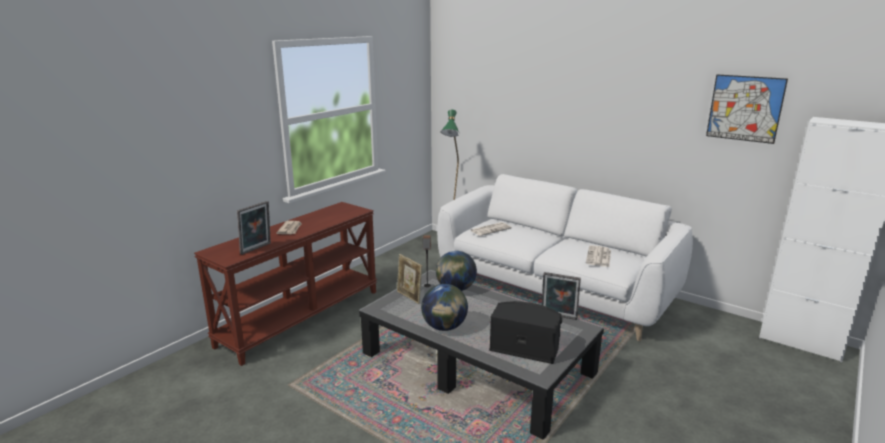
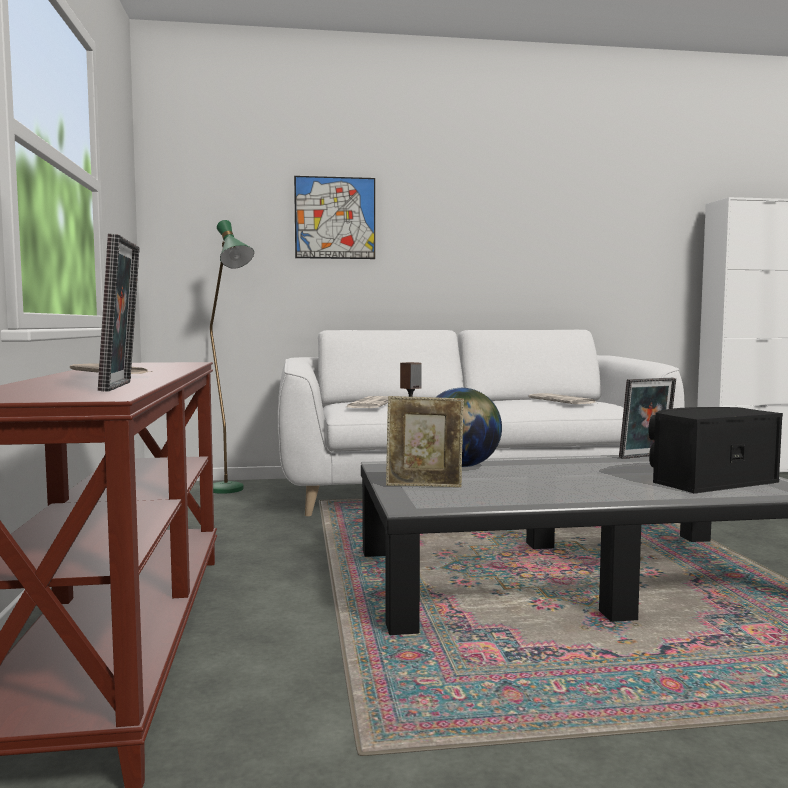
camera: 45 degrees left, 15 degrees down
(444, 327) = (574, 493): globe -> none
(745, 108) = (636, 201): picture -> picture (335, 218)

